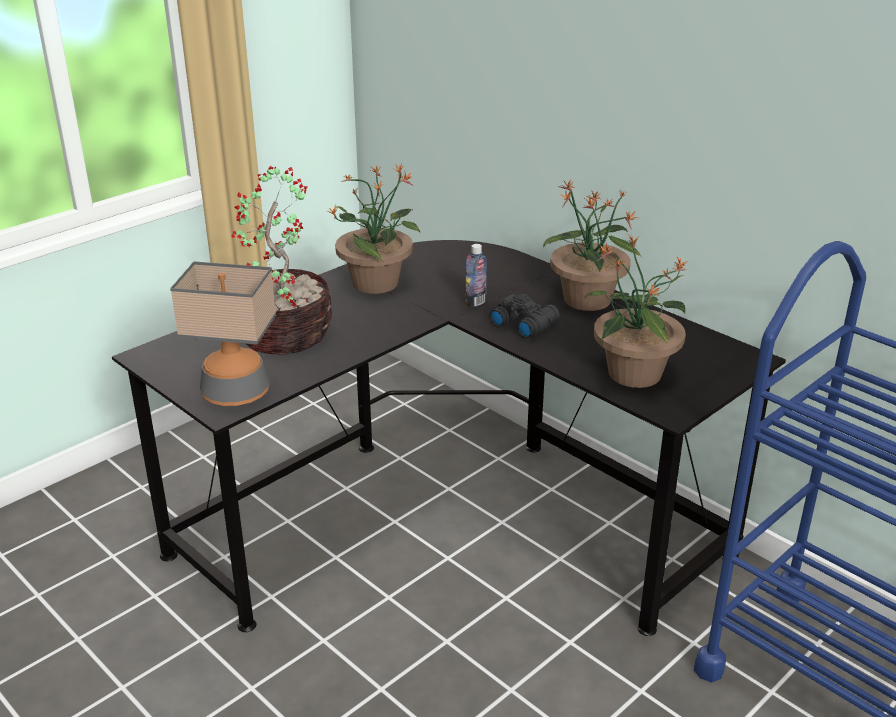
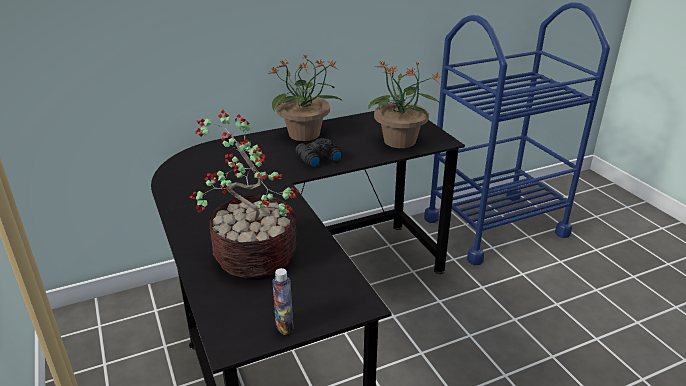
camera: 70 degrees left, 0 degrees up
(235, 393) = (337, 294): table lamp -> none
(377, 282) = (207, 199): potted plant -> none
(475, 302) = (275, 168): bottle -> bottle (284, 326)

